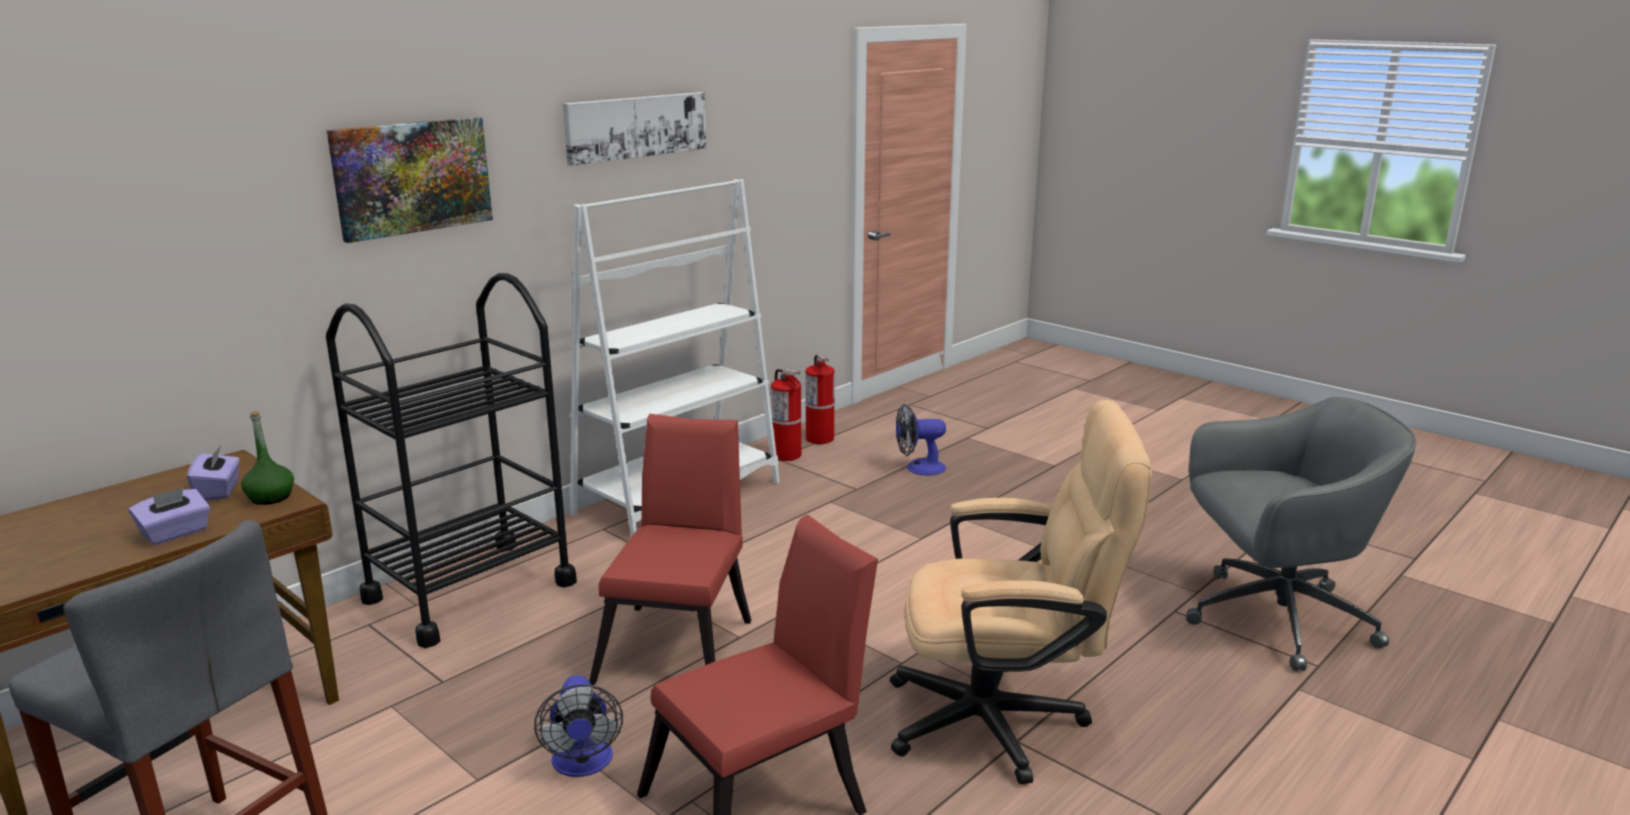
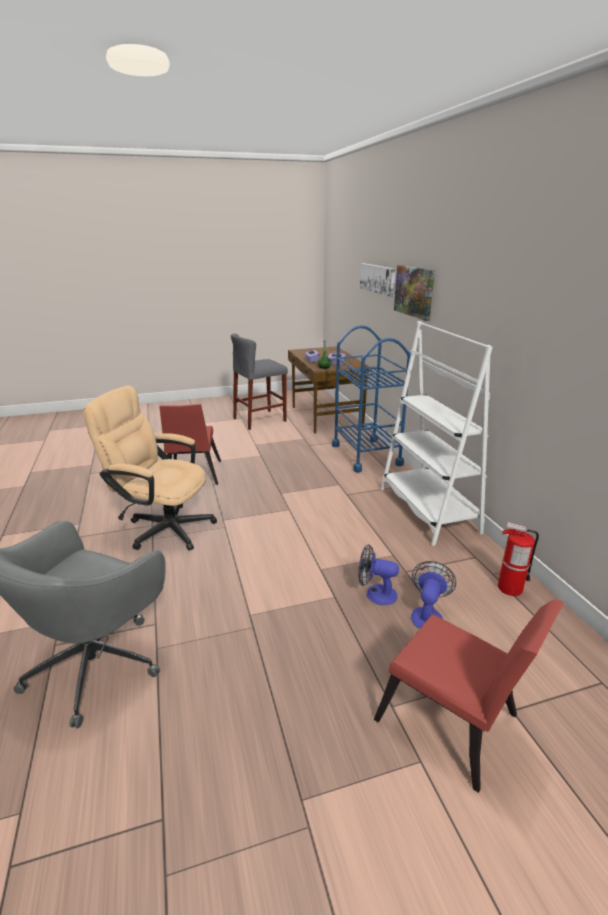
camera: 120 degrees right, 5 degrees up
(470, 591) = (366, 454): black cart -> blue cart
(583, 764) = (243, 456): fan -> fan (375, 593)
(636, 127) = (492, 295): picture -> picture (378, 279)
(680, 644) = (288, 481): red chair -> red chair (453, 725)
(787, 455) = (479, 563): fire extinguisher -> none
(1004, 722) = (163, 527): beige office chair -> beige office chair turned 75 degrees clockwise

